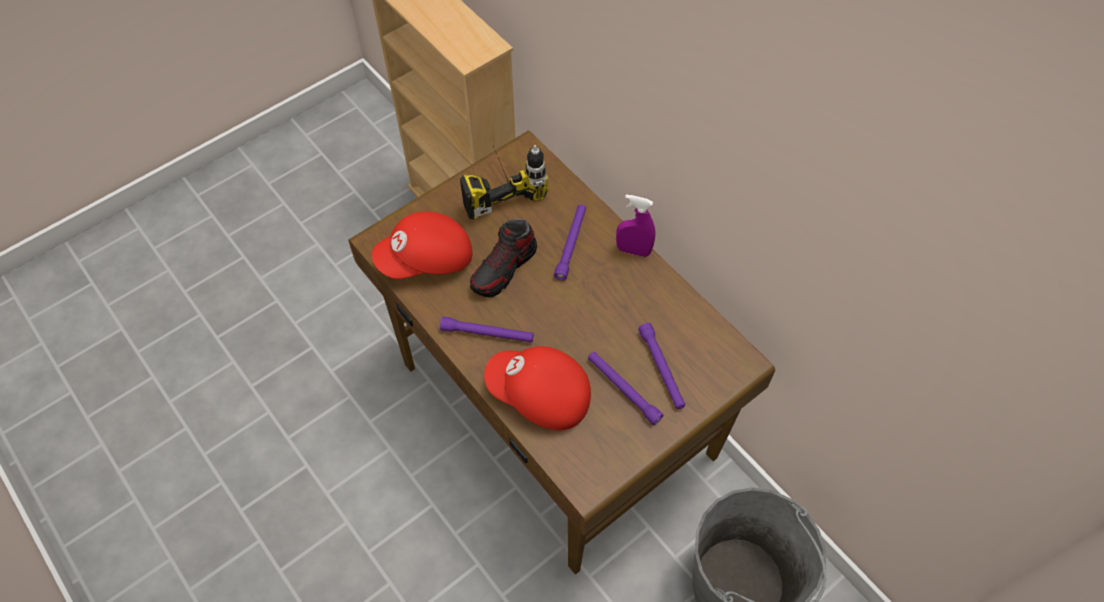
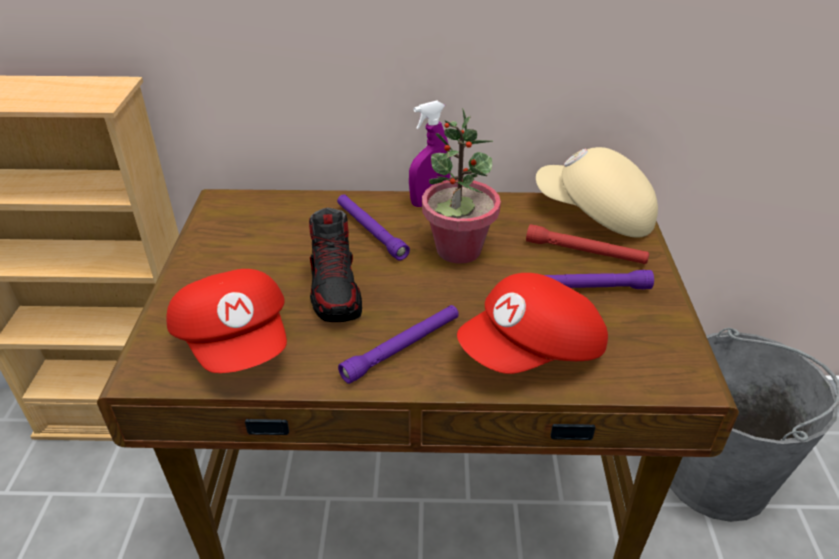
camera: 50 degrees left, 20 degrees down
(427, 260) = (237, 342): red cap -> red cap turned 45 degrees counterclockwise
(498, 181) = (226, 236): power drill -> none
(597, 301) = (458, 250): none -> potted plant
(661, 369) = (585, 252): purple flashlight -> red flashlight
(712, 351) = (594, 215): none -> beige cap

